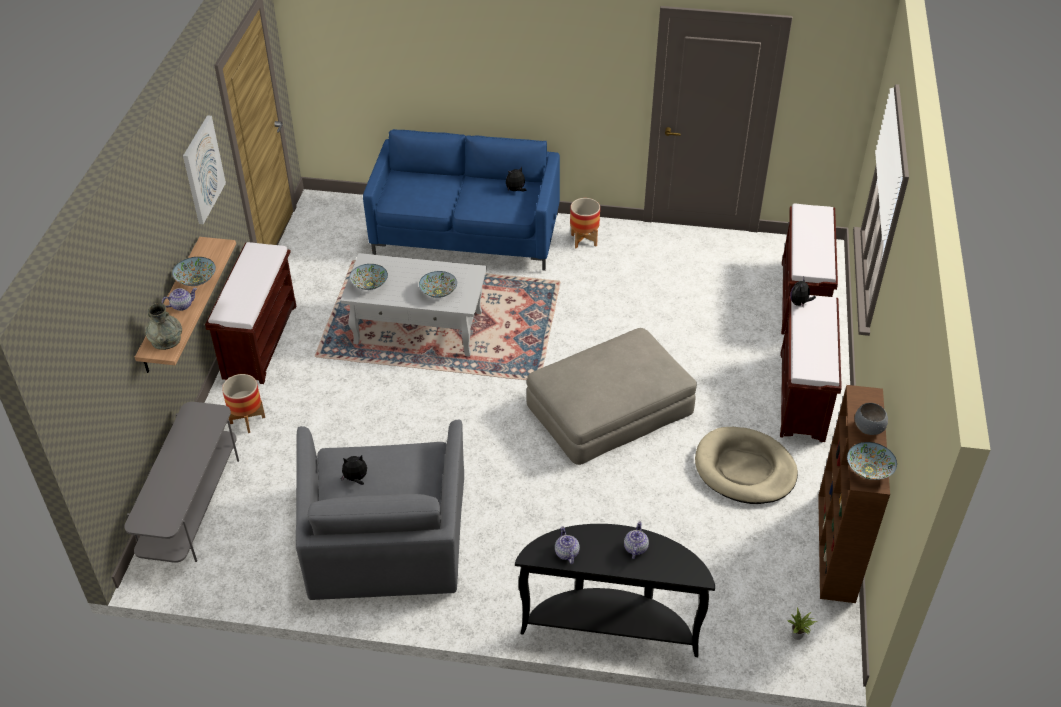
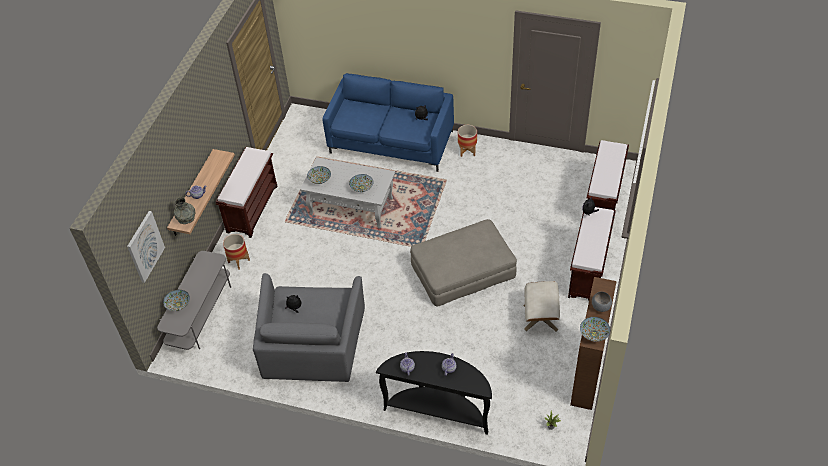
camera: 10 degrees right, 5 degrees up
(196, 280) = (207, 179): bowl -> bowl (178, 304)
(202, 169) = (216, 108): picture -> picture (145, 246)
(744, 469) = (540, 317): beige dog bed -> beige ottoman

